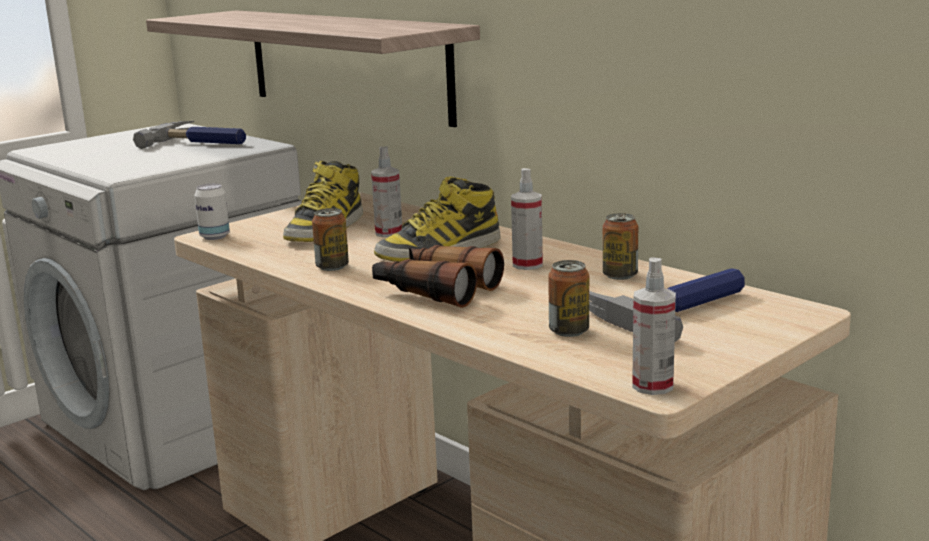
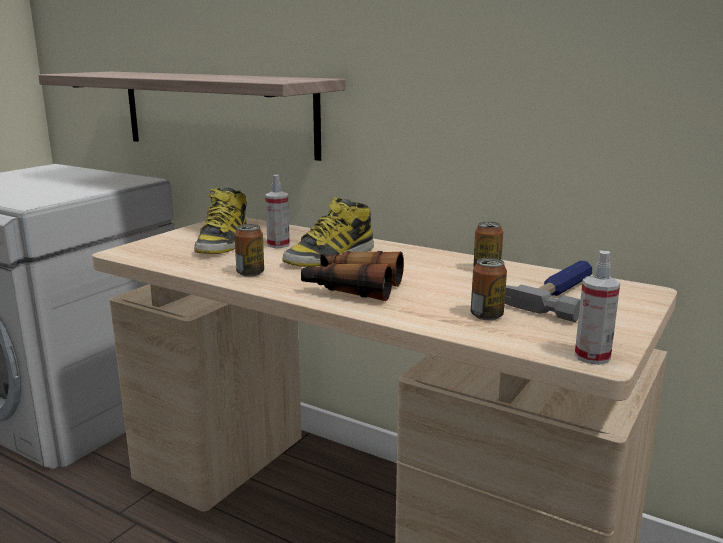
camera: 15 degrees left, 0 degrees up
(202, 142) = (86, 178): hammer -> none
(214, 237) = (129, 252): can -> none
(527, 265) = (409, 265): spray bottle -> none

